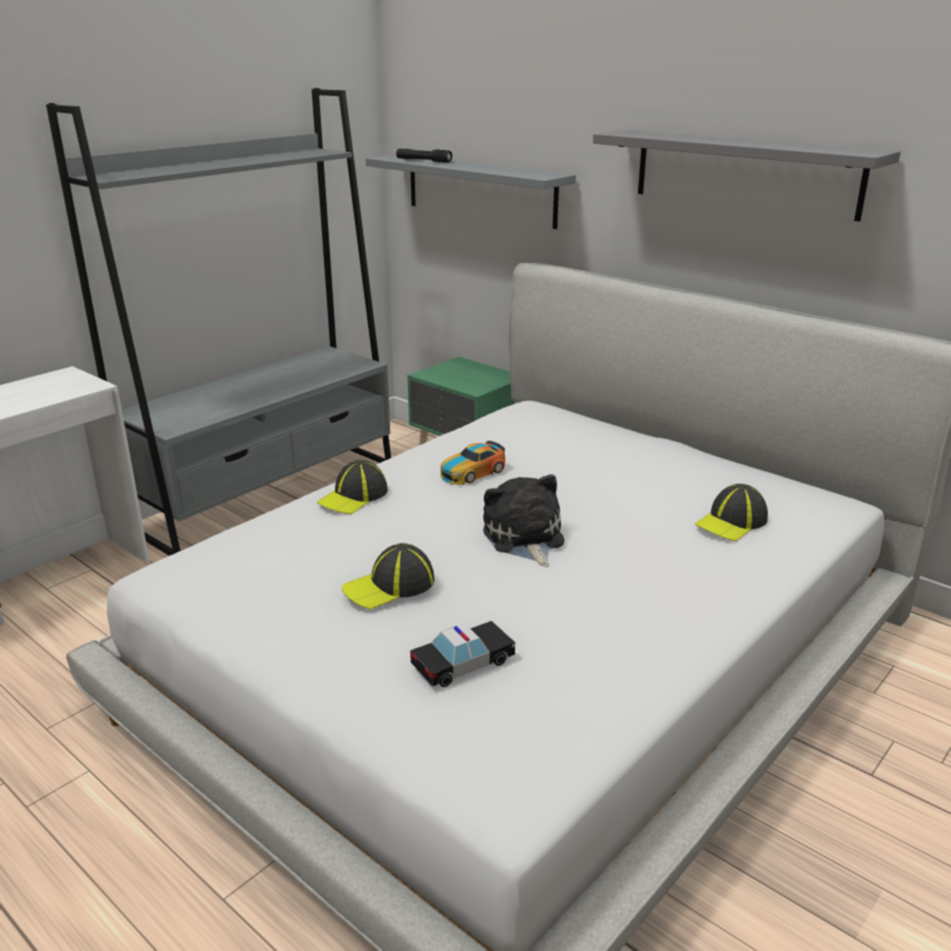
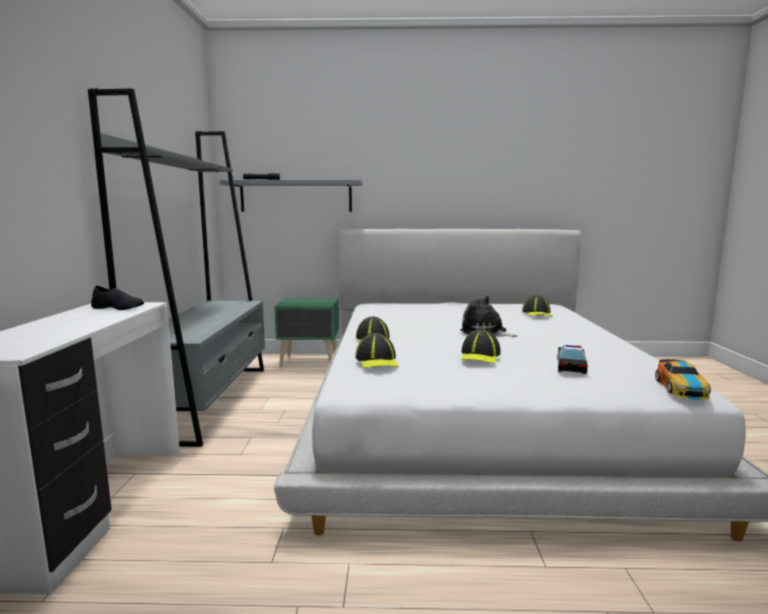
camera: 40 degrees left, 15 degrees down
(59, 387) = (118, 308): none -> black shoe
(256, 543) = (377, 360): none -> cap
(472, 472) = (405, 322): toy car -> toy car (681, 388)
(745, 173) = (458, 171): grey shelf -> none

